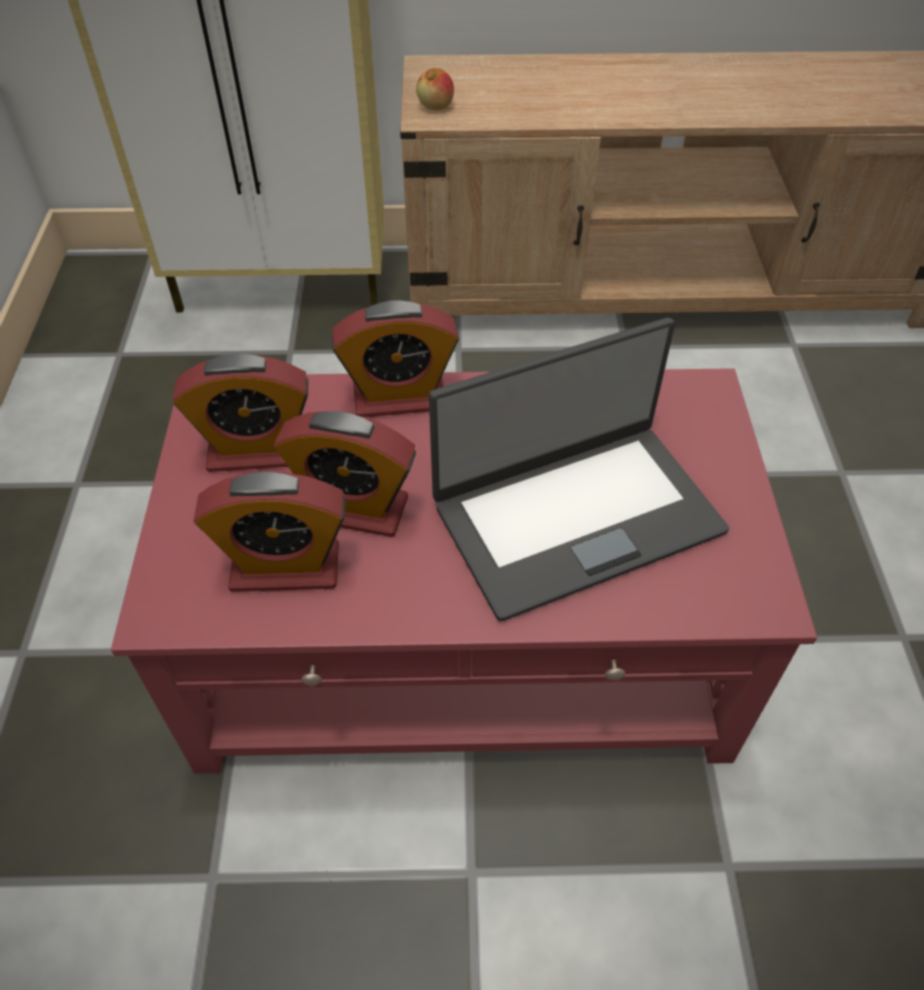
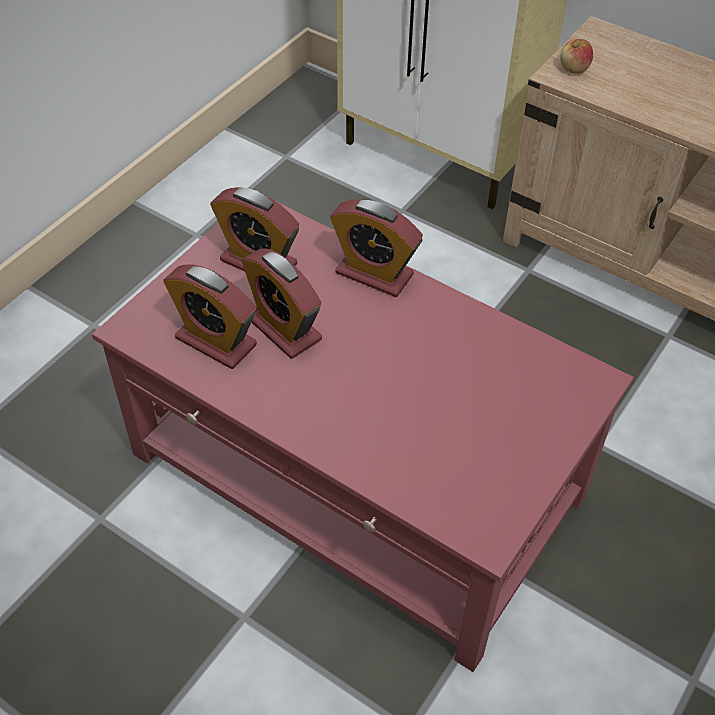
camera: 35 degrees right, 0 degrees up
(575, 515) = (416, 410): laptop -> none

